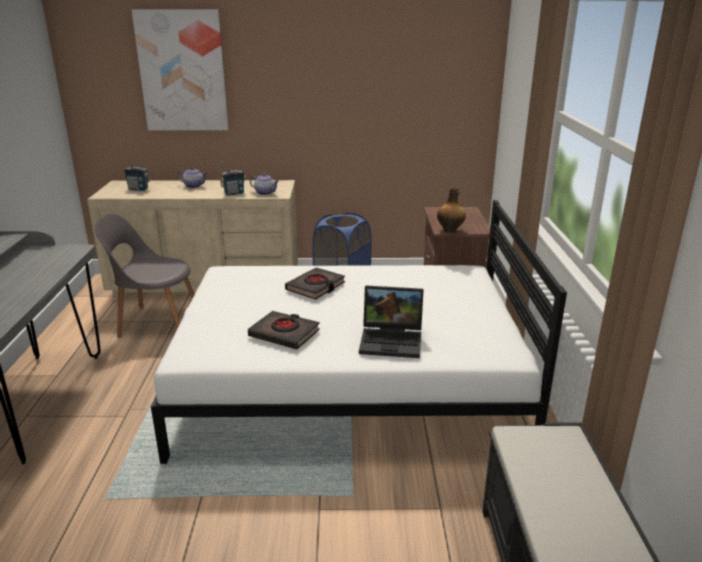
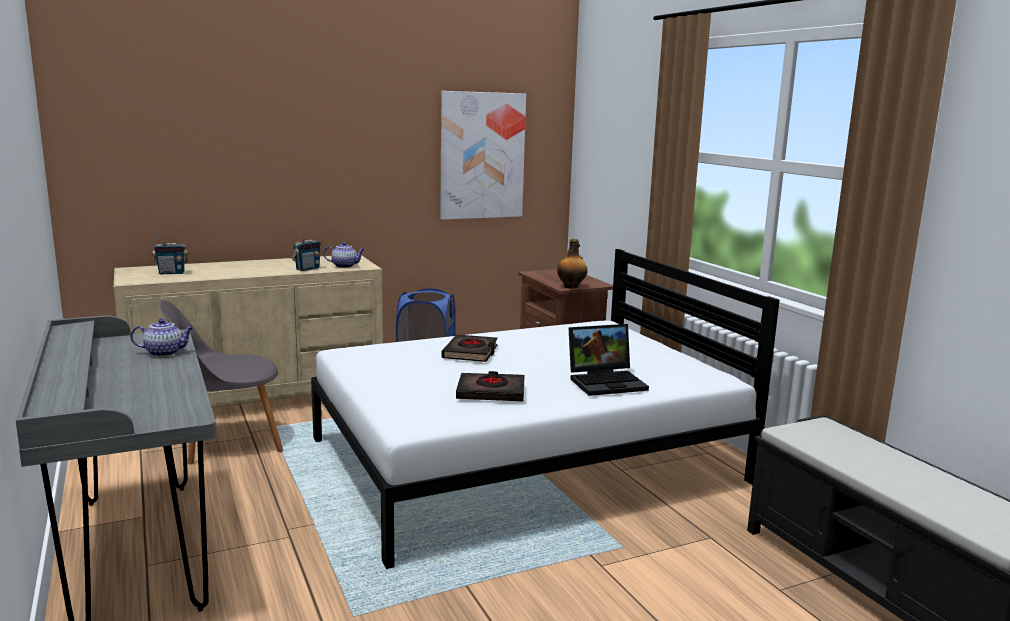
camera: 25 degrees left, 10 degrees down
(182, 71) = (223, 125): picture -> picture (482, 156)
(194, 186) = (243, 266): teapot -> teapot (165, 352)

